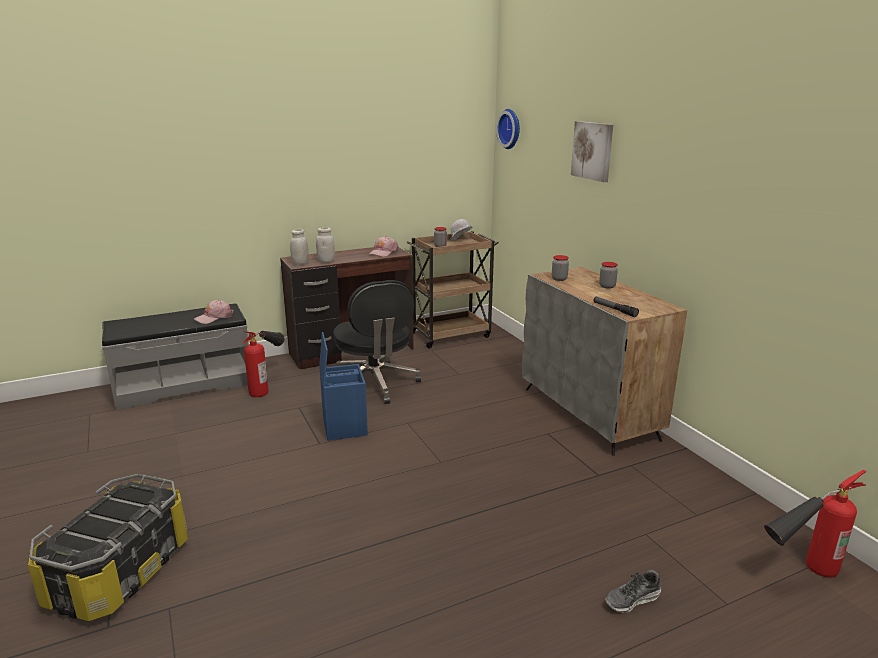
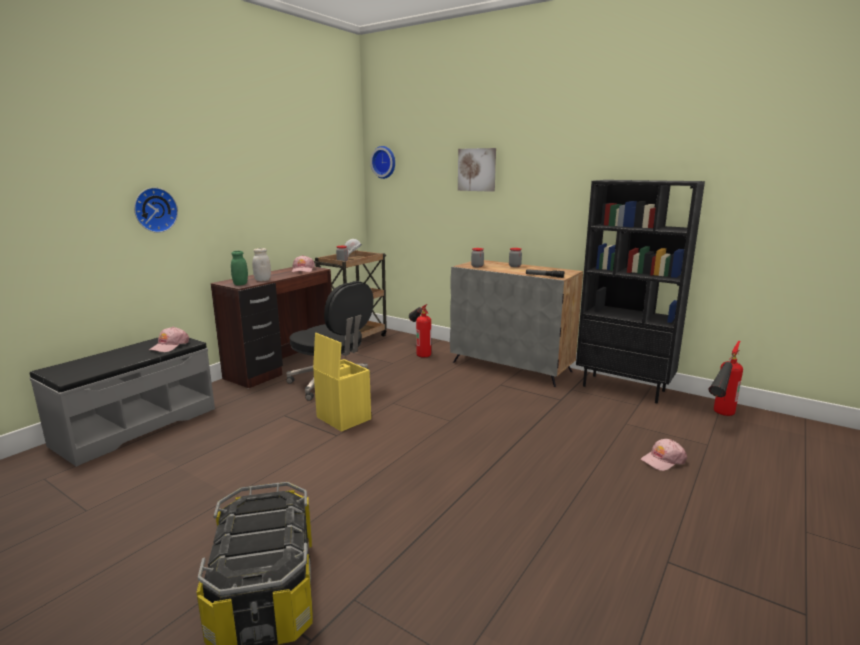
camera: 30 degrees left, 5 degrees down
(224, 183) = (154, 210): none -> wall clock
(267, 385) = (230, 406): fire extinguisher -> fire extinguisher (420, 350)
(300, 263) = (240, 284): white jar -> green jar
(343, 426) = (342, 418): blue storage box -> yellow storage box
(632, 600) = (663, 460): shoe -> pink cap
(707, 485) = (624, 388): none -> black bookcase

